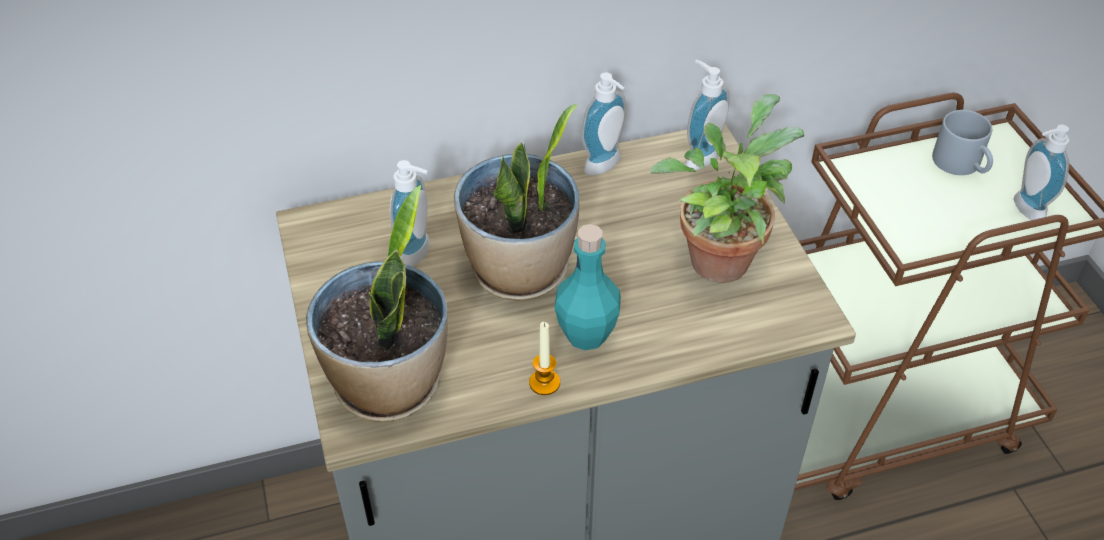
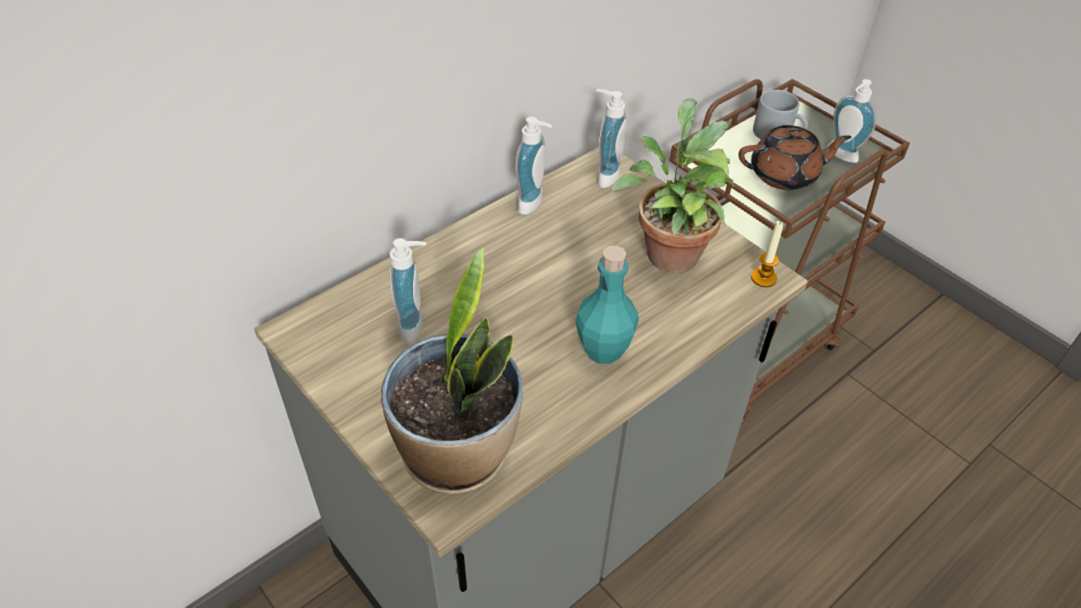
camera: 25 degrees left, 0 degrees up
(520, 271) = (515, 313): potted plant -> none
(544, 383) = (593, 403): candle -> candle (763, 278)
(939, 214) = (785, 175): none -> brown teapot

